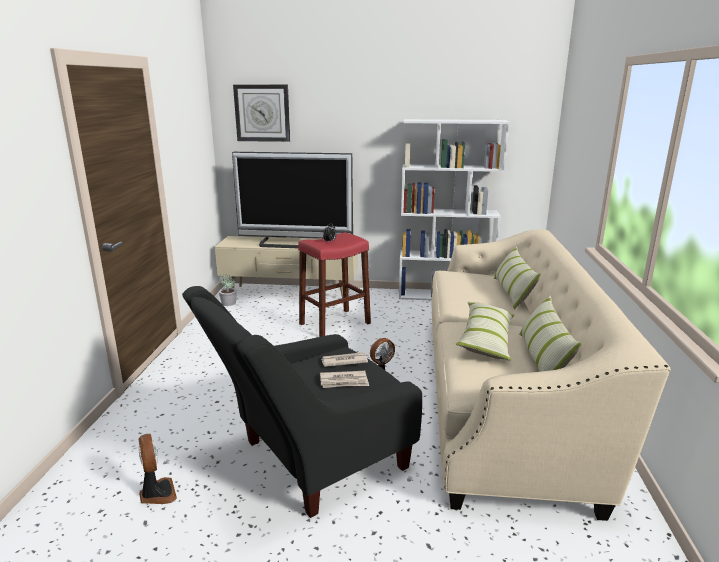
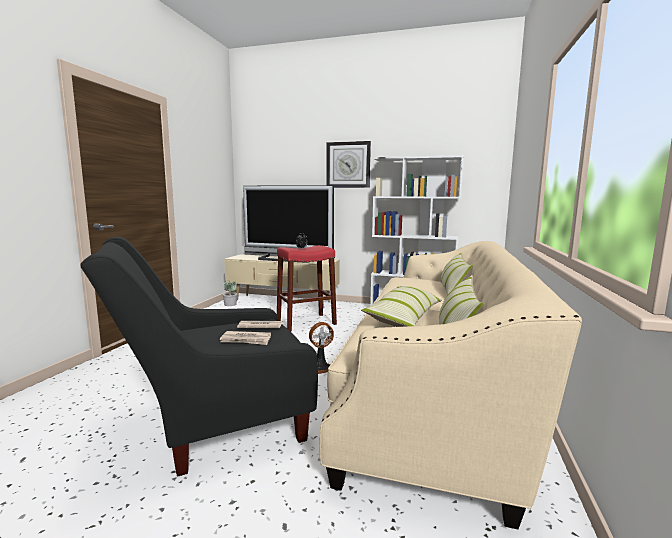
camera: 10 degrees right, 10 degrees down
(157, 493) = (56, 434): fan -> none
(262, 113) = (269, 158): wall clock -> wall clock (348, 165)

